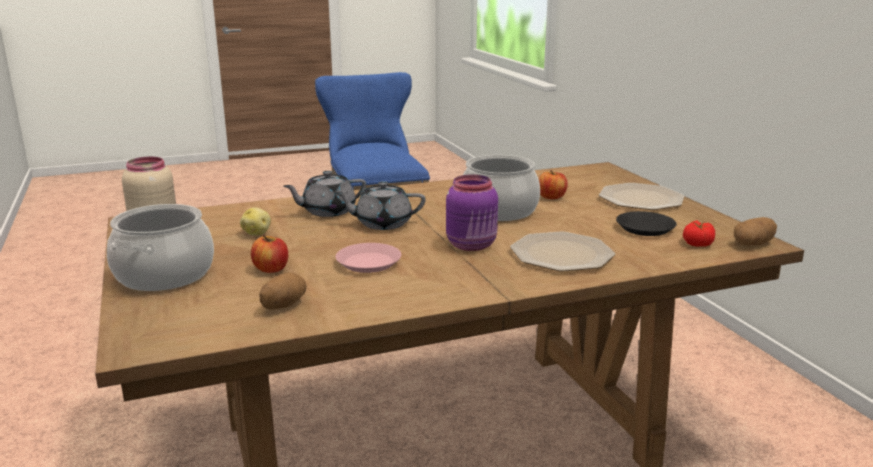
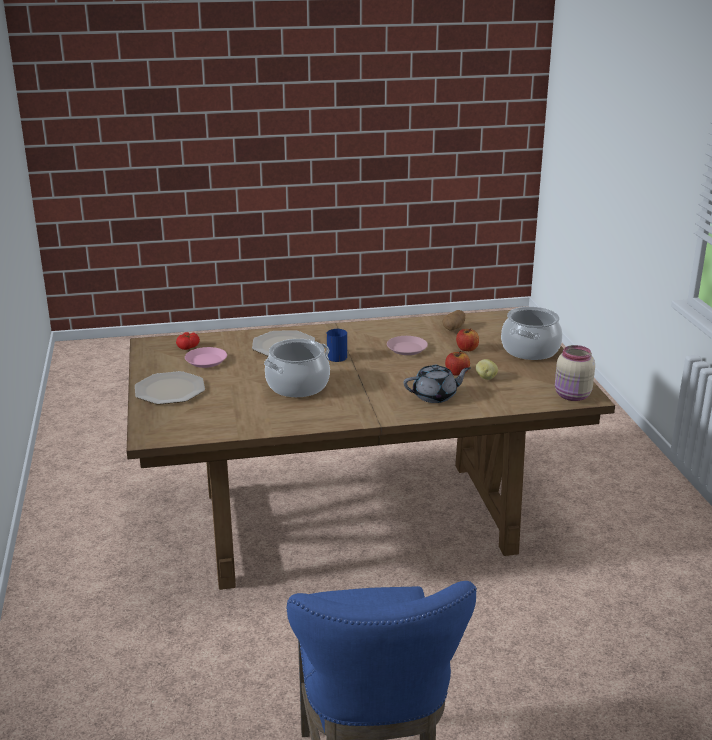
camera: 170 degrees left, 5 degrees up
(382, 223) = (393, 379): grey teapot -> none
(472, 245) = (336, 356): purple jar -> blue mug
(551, 197) = (242, 398): apple -> apple (457, 373)
(645, 228) = (206, 361): black plate -> pink plate
(753, 244) = (154, 343): potato -> none

